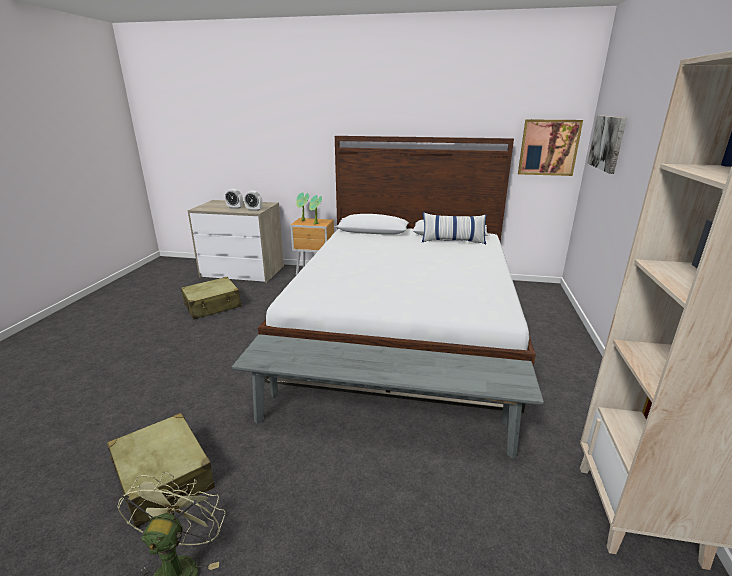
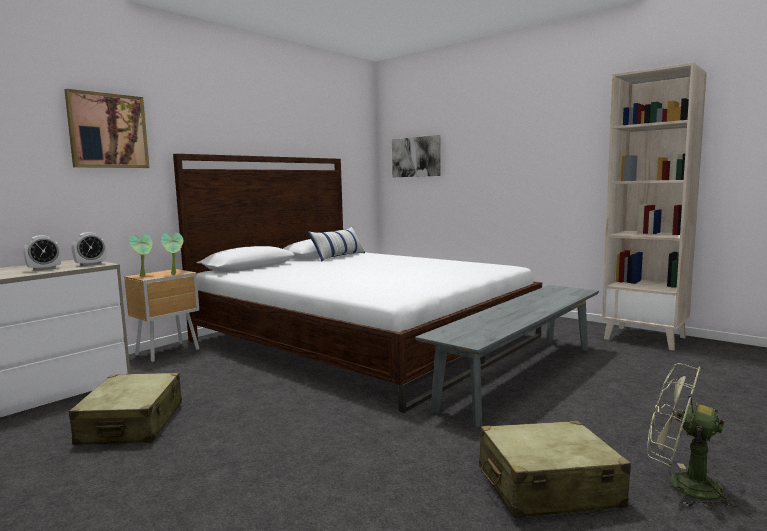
camera: 60 degrees left, 15 degrees down
(548, 147) = (357, 168): picture -> picture (108, 131)

